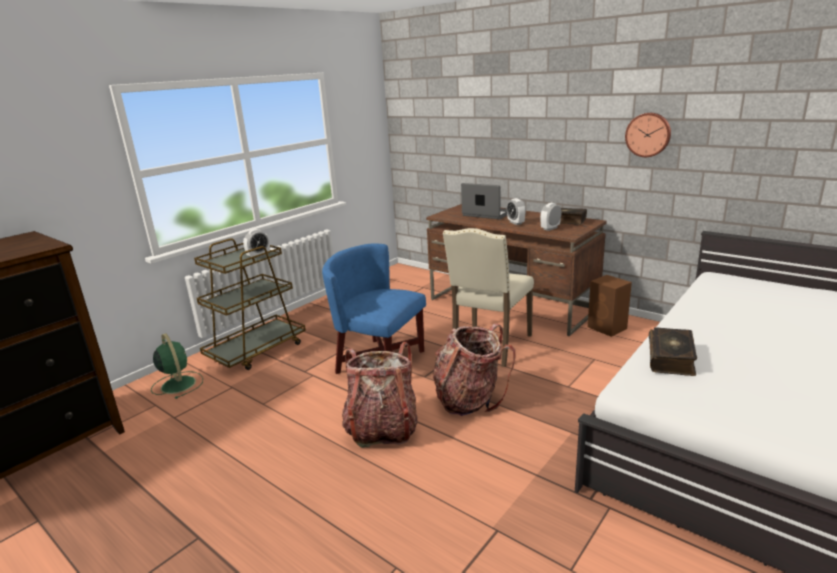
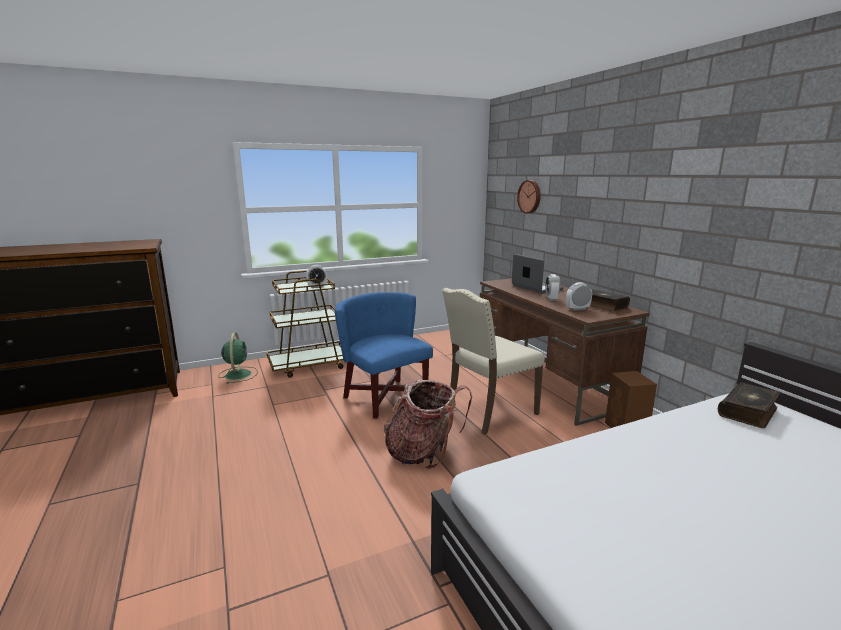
camera: 25 degrees right, 5 degrees down
(382, 429) = (331, 452): backpack -> none
(648, 134) = (701, 222): wall clock -> wall clock (530, 196)
(671, 358) = (573, 463): book -> book (748, 412)

